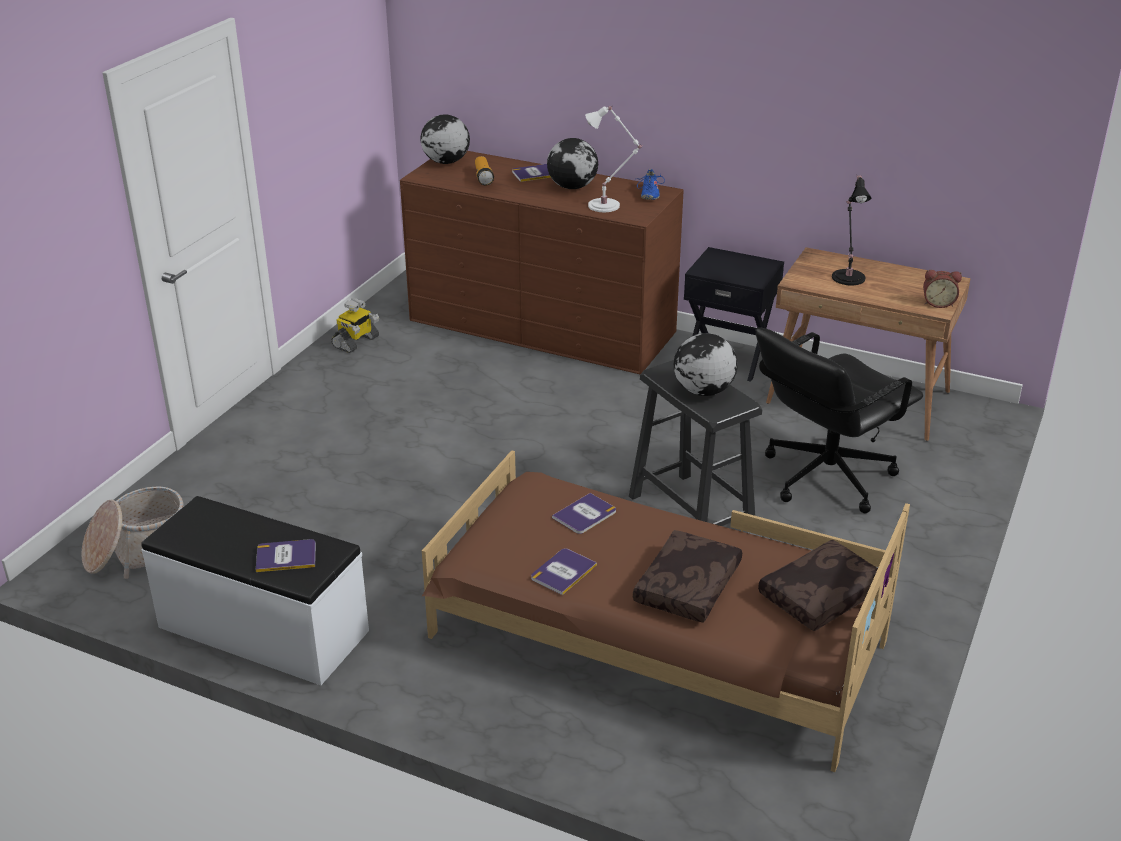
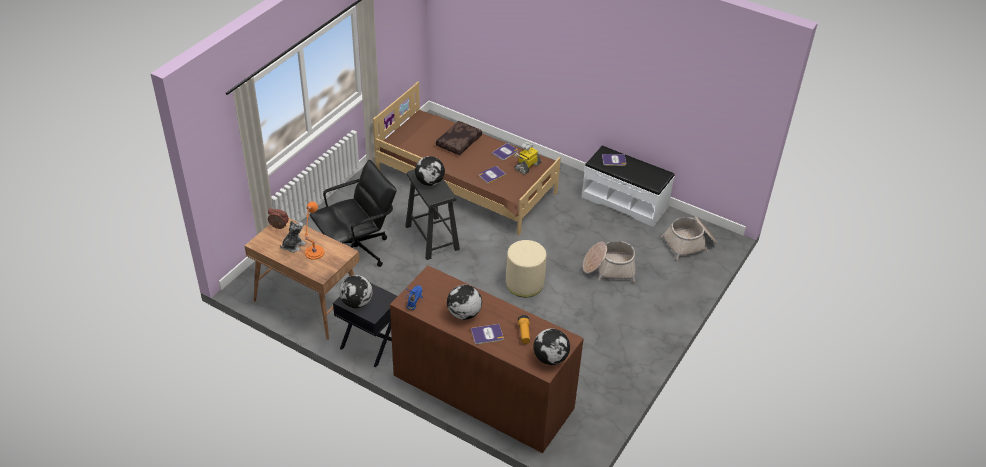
camera: 175 degrees left, 10 degrees up
(327, 491) = (609, 268): none -> basket
(356, 342) = (609, 387): toy robot -> toy robot (527, 166)
(492, 453) = (524, 284): none -> beige ottoman
(606, 206) = (446, 289): white table lamp -> none
(747, 263) = (357, 303): none -> globe
(821, 594) = (410, 135): brown pillow -> none
(848, 276) = (314, 254): black table lamp -> orange table lamp
(890, 283) = (293, 245): none -> plush toy

